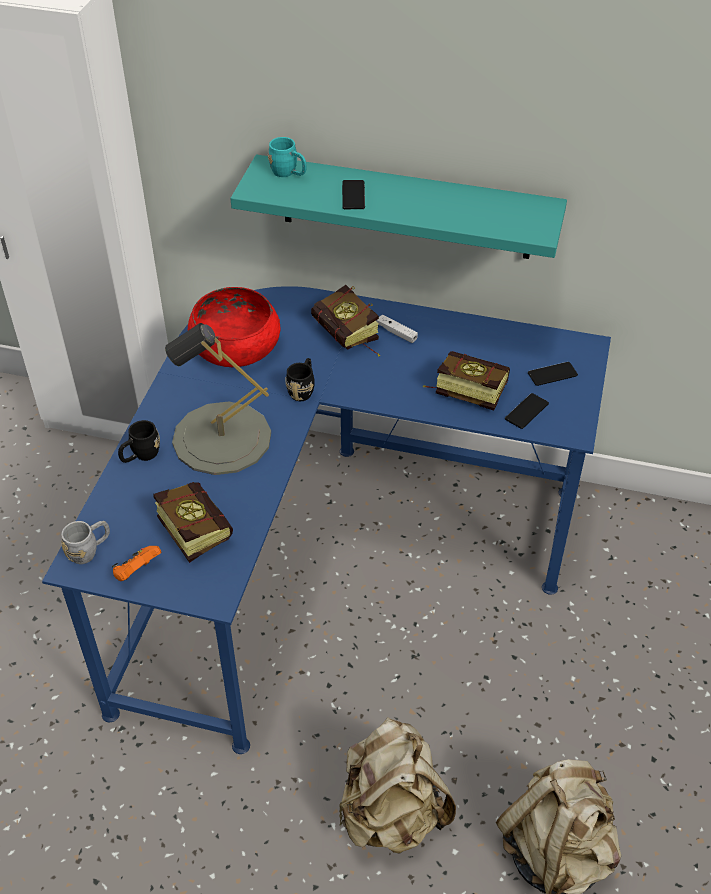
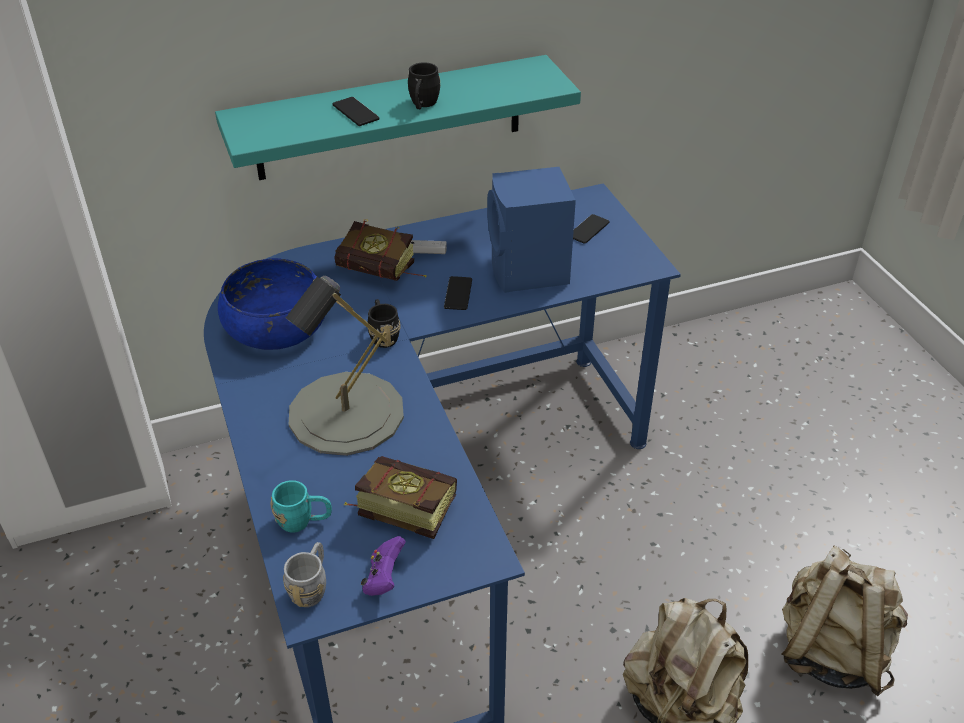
camera: 35 degrees left, 5 degrees down
(137, 572) = (384, 579): orange game controller -> purple game controller
(140, 456) = (276, 469): black mug -> black mug (422, 105)
(235, 346) = (276, 326): red bowl -> blue bowl
(288, 173) = (269, 115): turquoise mug -> turquoise mug (303, 521)
(463, 390) = (529, 273): book -> blue speaker
(526, 411) = (598, 266): phone -> phone (458, 294)

